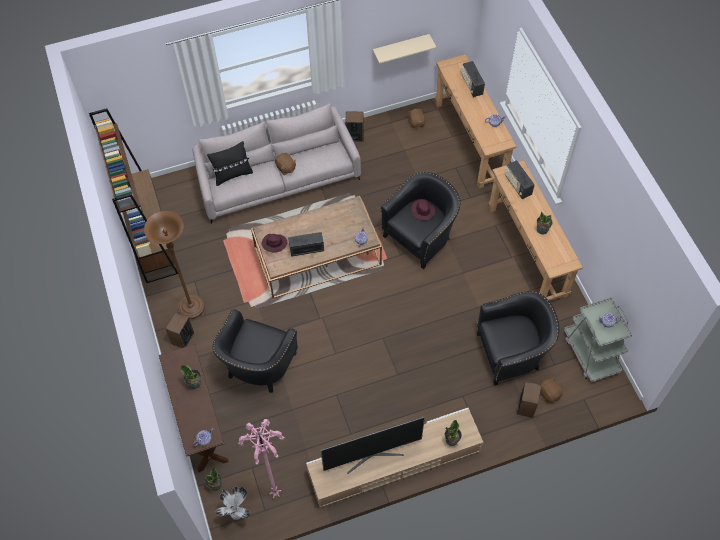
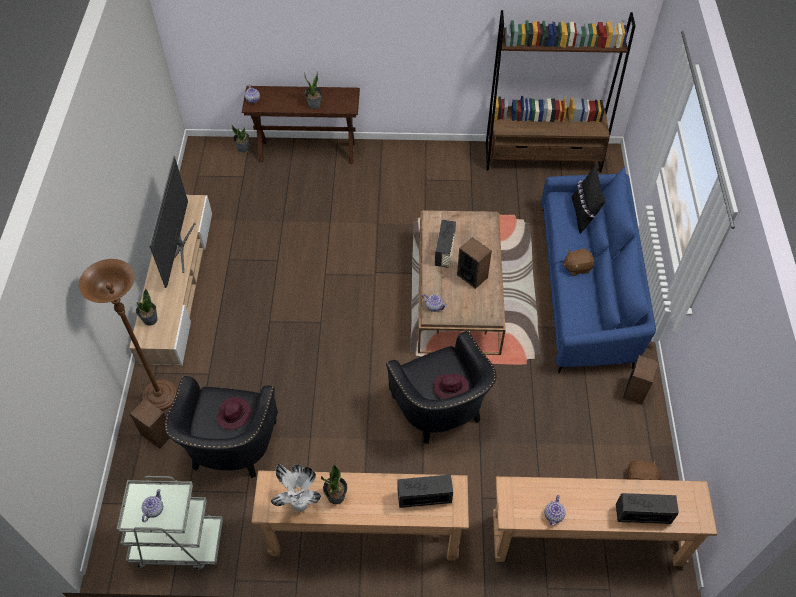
camera: 110 degrees right, 5 degrees down
(182, 338) = (407, 157): speaker -> speaker (472, 276)
(191, 307) = (439, 171): brown floor lamp -> brown floor lamp (160, 396)
(238, 514) = (206, 157): potted plant -> potted plant (300, 507)
(258, 367) = (343, 206): black armchair -> none
(274, 244) = (465, 224): purple hat -> purple hat (234, 414)
(276, 492) = (208, 187): pink floor lamp -> none
(278, 179) = (587, 287): grey sofa -> blue sofa
(401, 48) = (716, 400): beige shelf -> none
(549, 393) = (158, 466): brown plush toy -> none

